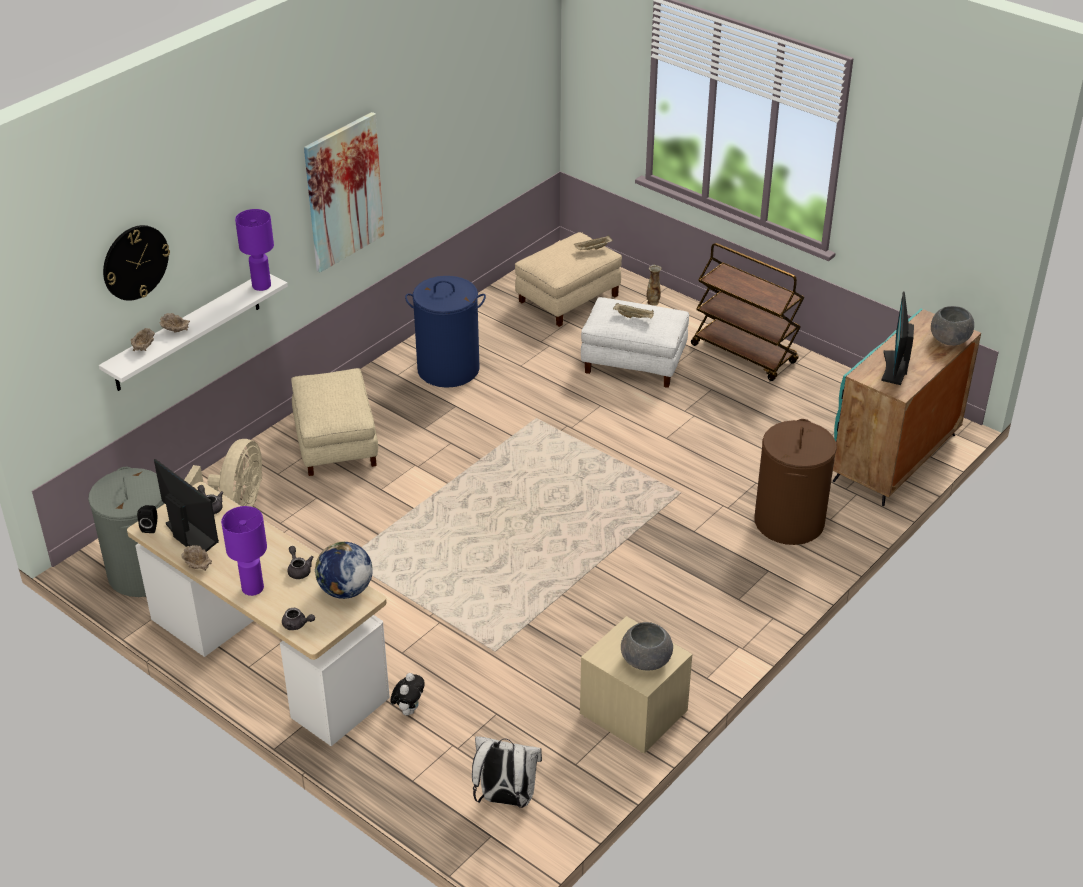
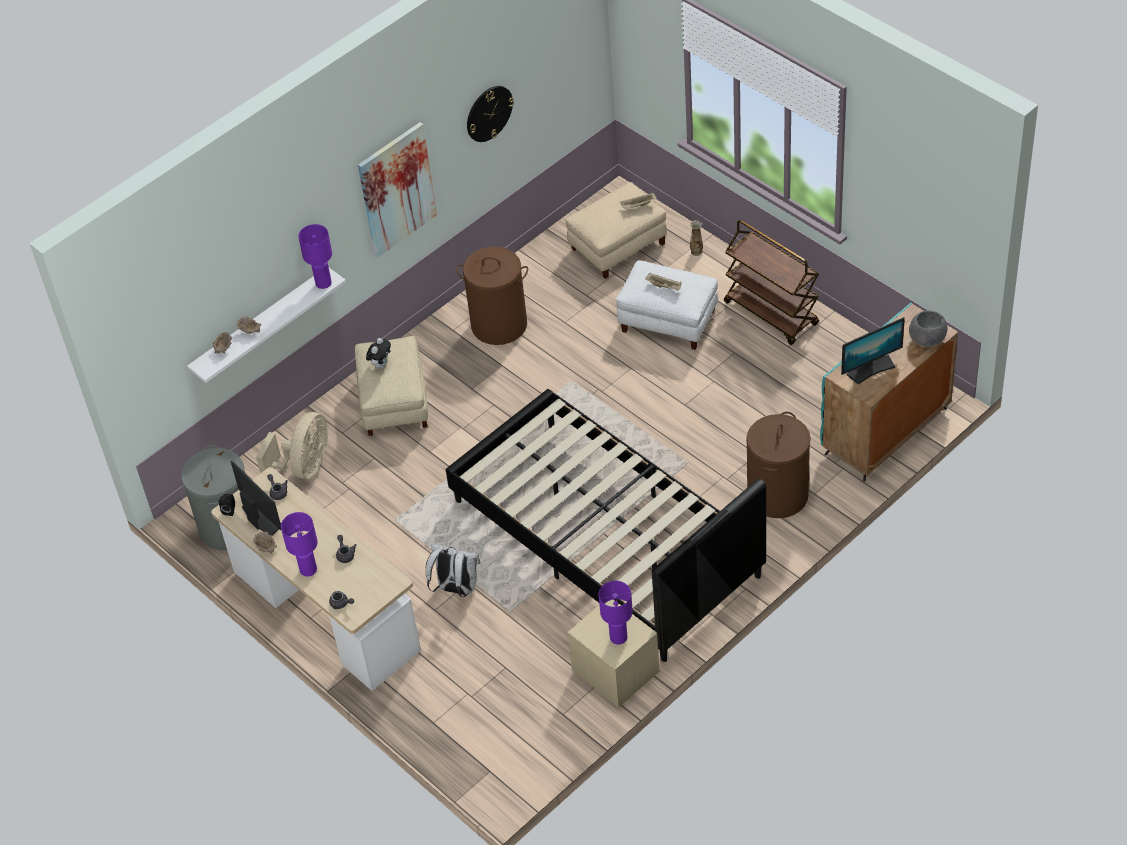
camera: 10 degrees right, 10 degrees up
(135, 262) = (214, 285): wall clock -> wall clock (489, 113)
(345, 590) = (380, 574): globe -> none
(409, 709) = (435, 661): plush toy -> plush toy (381, 364)
(448, 369) = (499, 325): blue laundry basket -> brown laundry basket
(505, 799) = (504, 741): white backpack -> white backpack (456, 589)
(598, 571) = (605, 538): none -> black bed
(645, 660) = (618, 637): grey bowl -> purple table lamp
(895, 367) = (870, 369): monitor -> monitor turned 135 degrees counterclockwise

